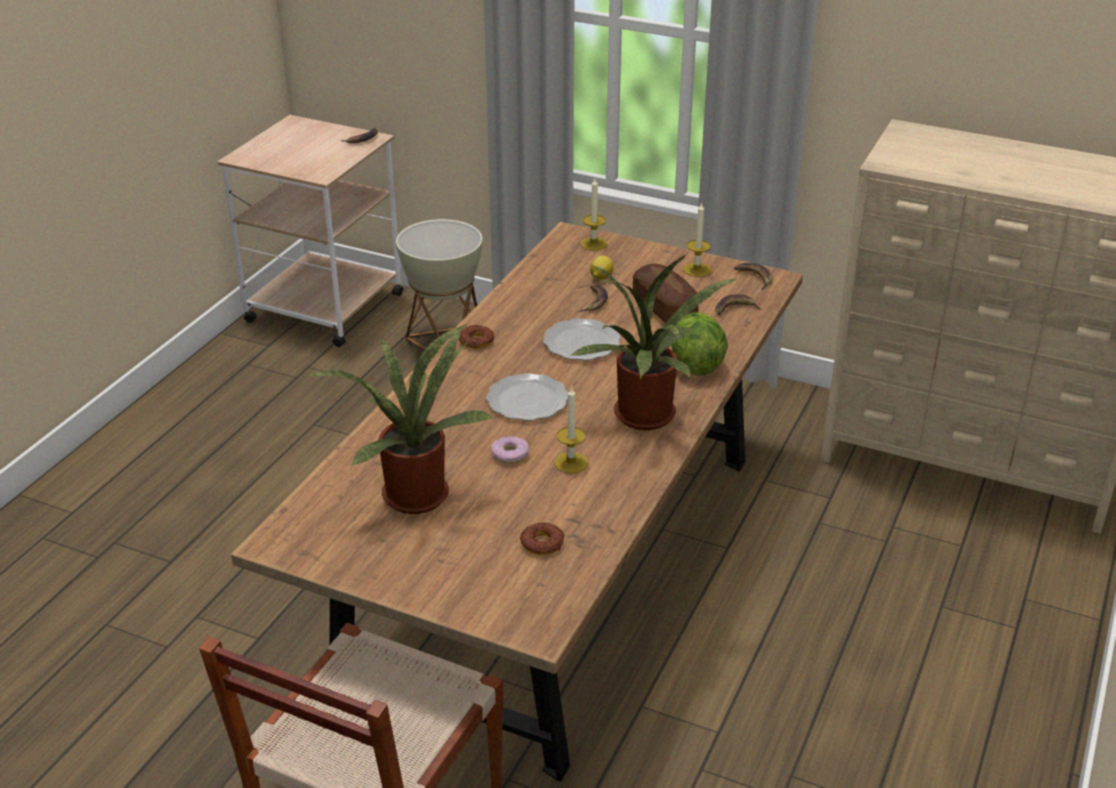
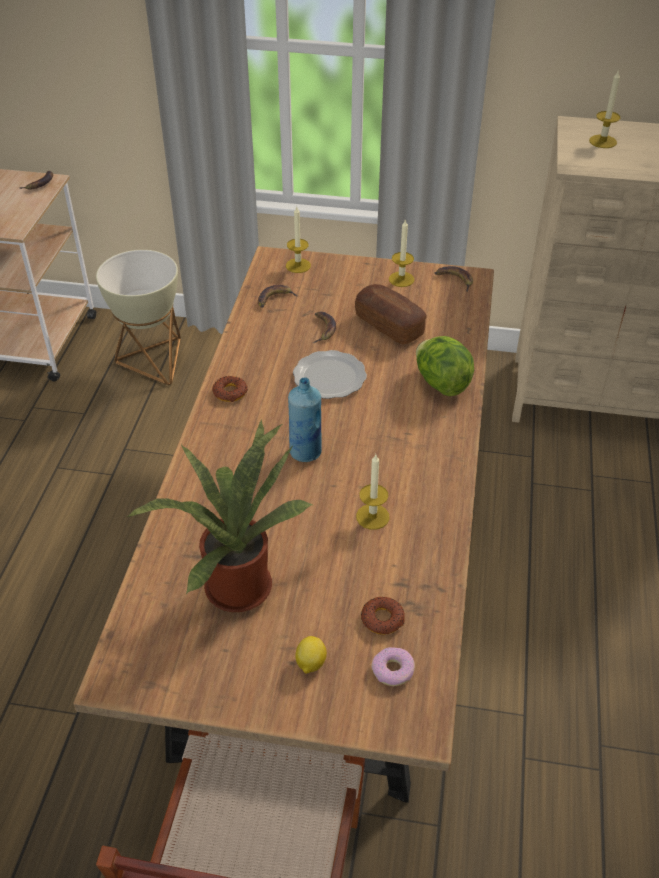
camera: 15 degrees left, 10 degrees up
(510, 455) = (312, 519): donut -> donut (393, 670)
(529, 400) = (305, 452): plate -> blue bottle
(601, 277) = (319, 301): lemon -> lemon (310, 663)
(646, 419) = (422, 453): potted plant -> none
(734, 309) = (451, 316): banana -> banana (274, 299)
(927, 146) = (602, 141): none -> candle

